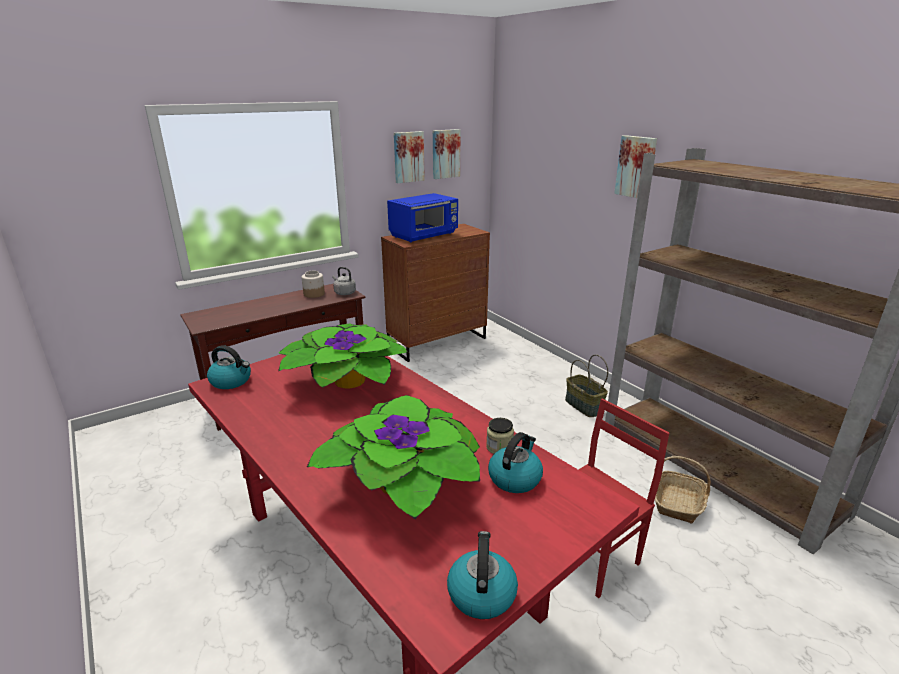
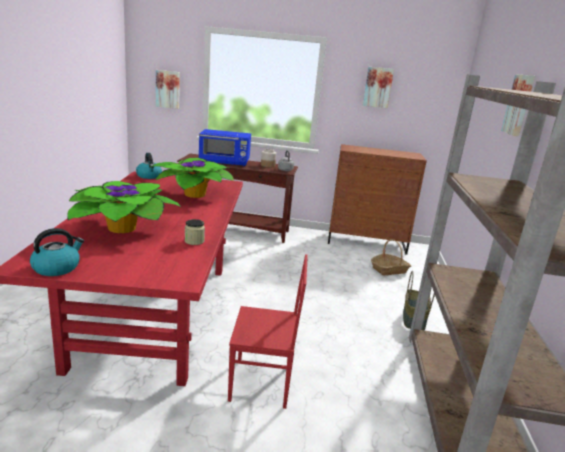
camera: 40 degrees right, 5 degrees down
(424, 235) = (372, 150): blue microwave -> blue microwave (225, 162)
(445, 154) = (413, 91): picture -> picture (168, 89)
(515, 478) = (170, 252): kettle -> none
(678, 502) = (382, 405): basket -> basket (389, 270)

